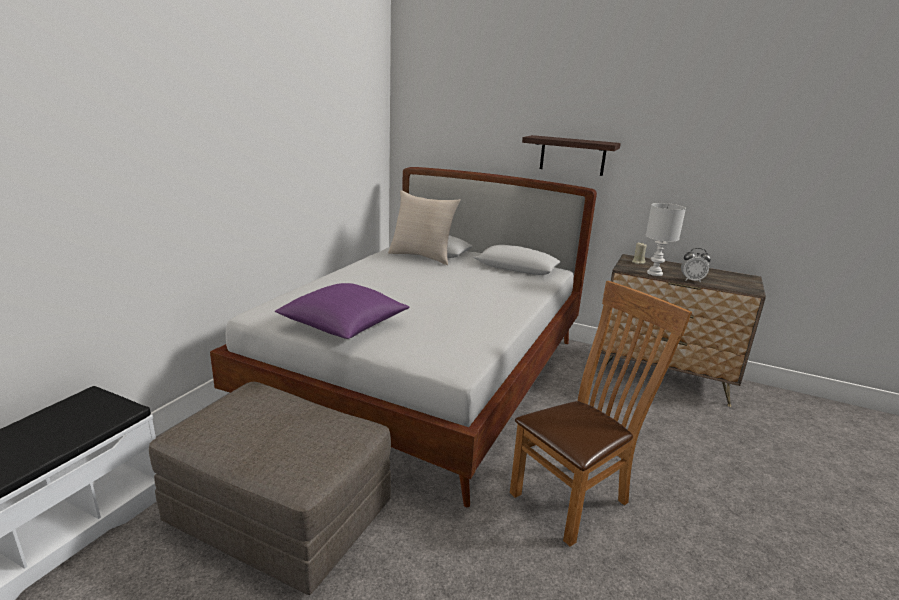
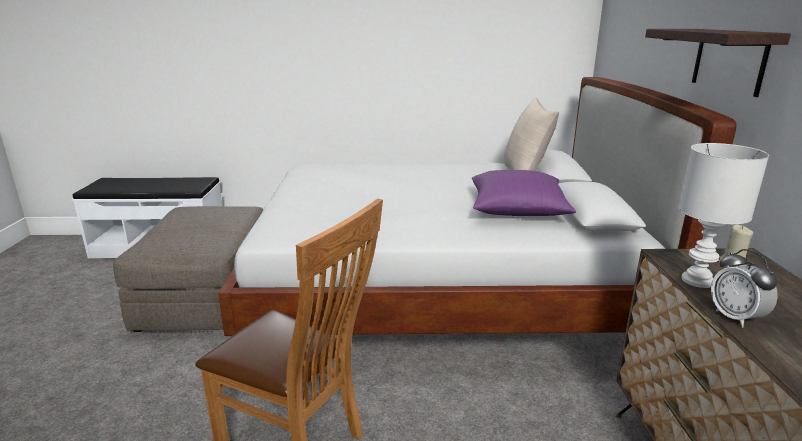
camera: 65 degrees right, 0 degrees up
(344, 325) = (312, 188): purple pillow -> purple pillow (517, 210)

